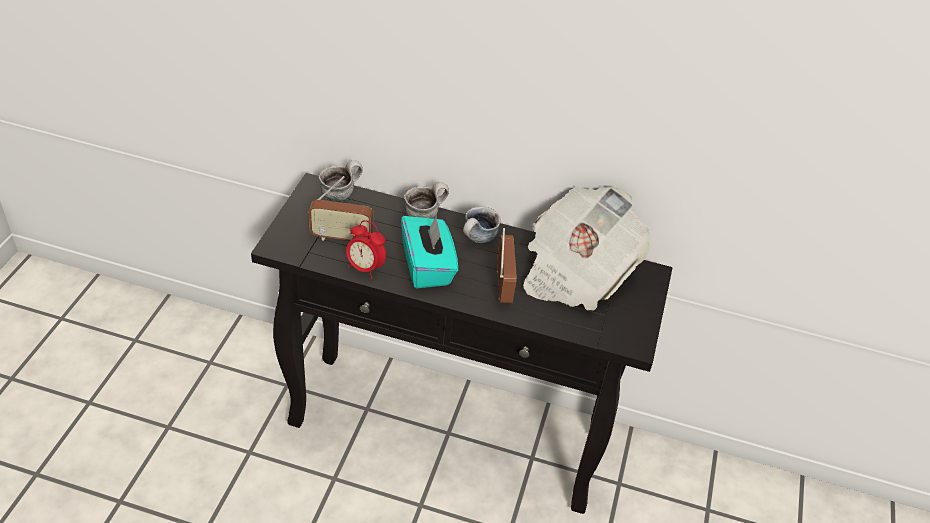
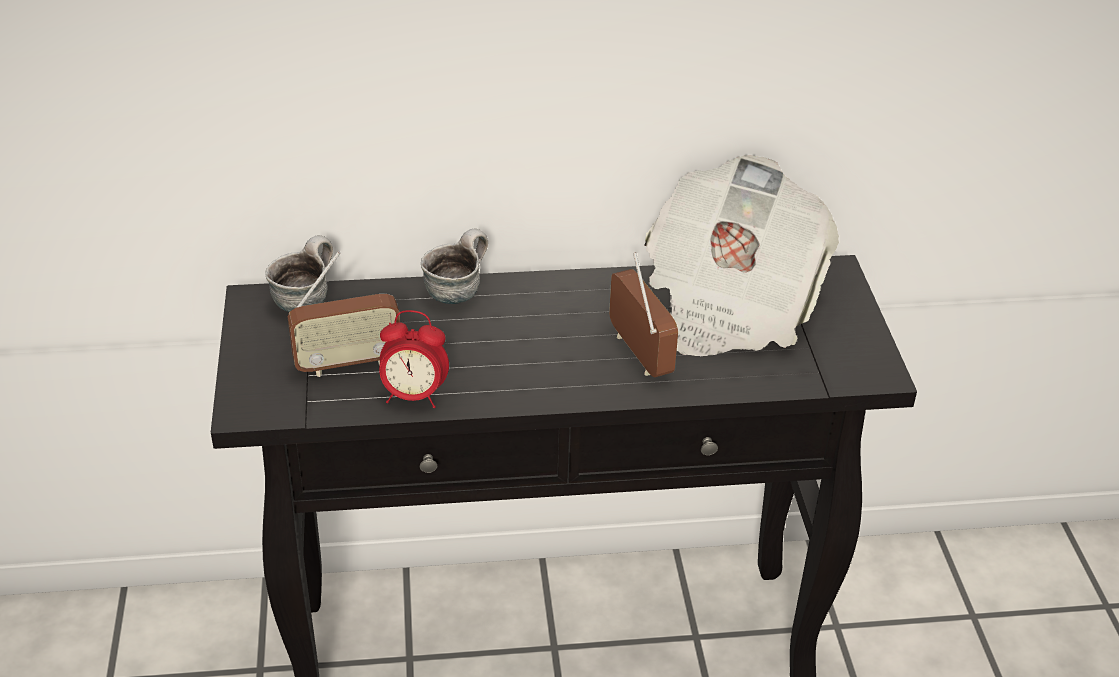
camera: 20 degrees left, 5 degrees down
(428, 267) = (510, 363): turquoise tissue box -> none
(478, 240) = (560, 302): mug -> none

